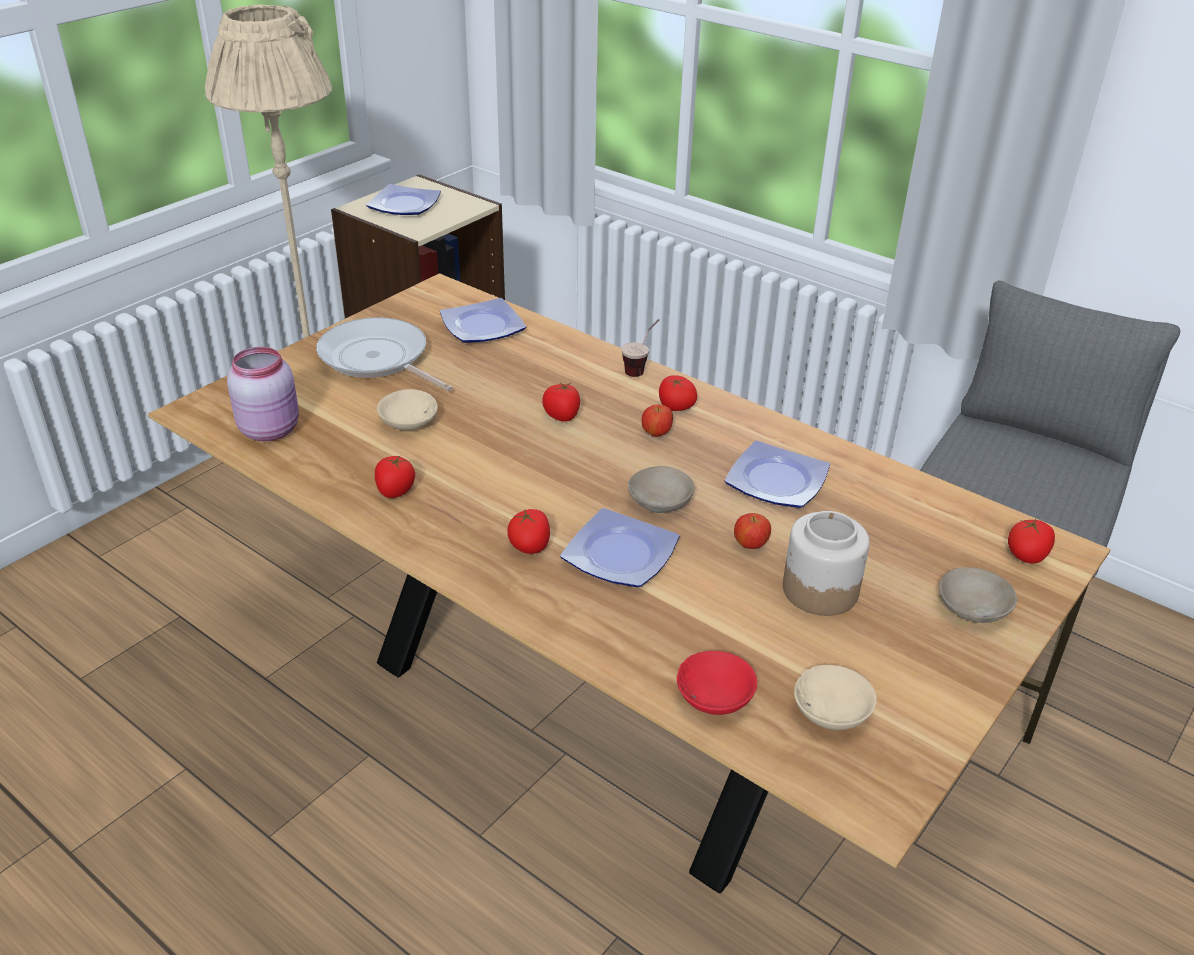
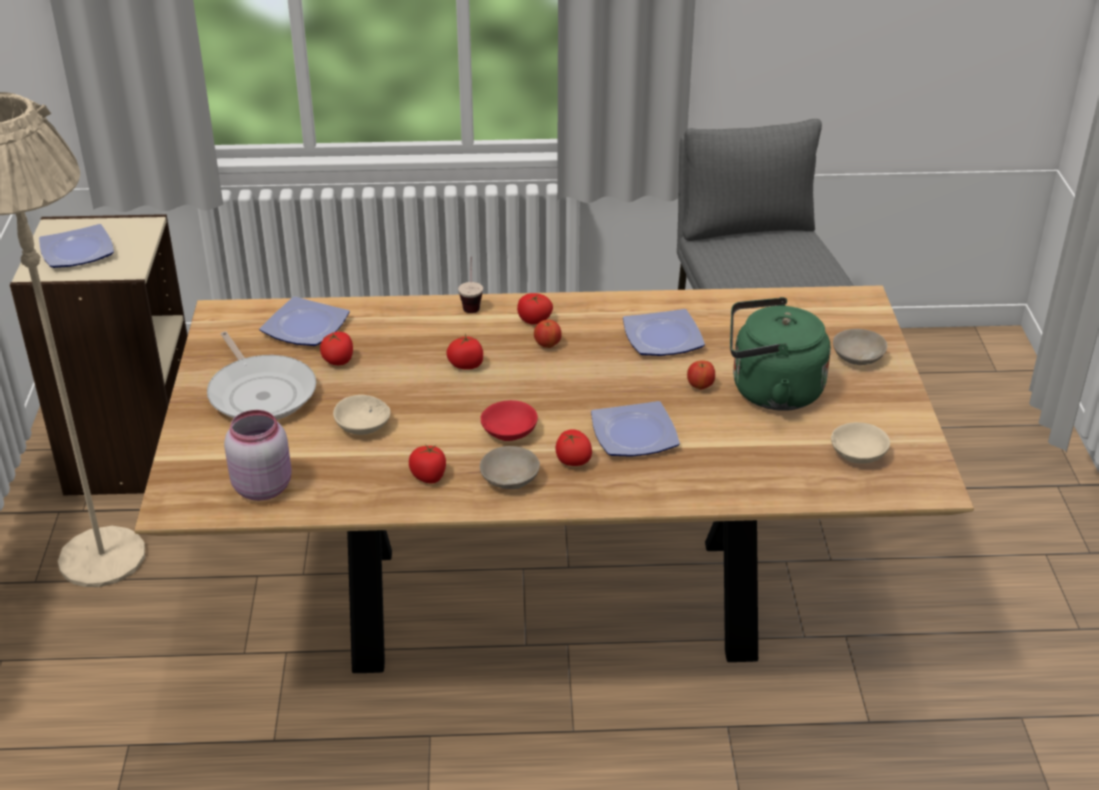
camera: 40 degrees left, 0 degrees up
(377, 359) = (261, 393): frying pan -> frying pan turned 120 degrees counterclockwise
(662, 502) = (614, 388): beige bowl -> beige bowl (511, 478)
(717, 698) = (795, 482): red bowl -> red bowl (511, 431)
(820, 589) = (770, 391): jar -> green kettle
(1026, 556) = (848, 312): tomato -> tomato (338, 361)

